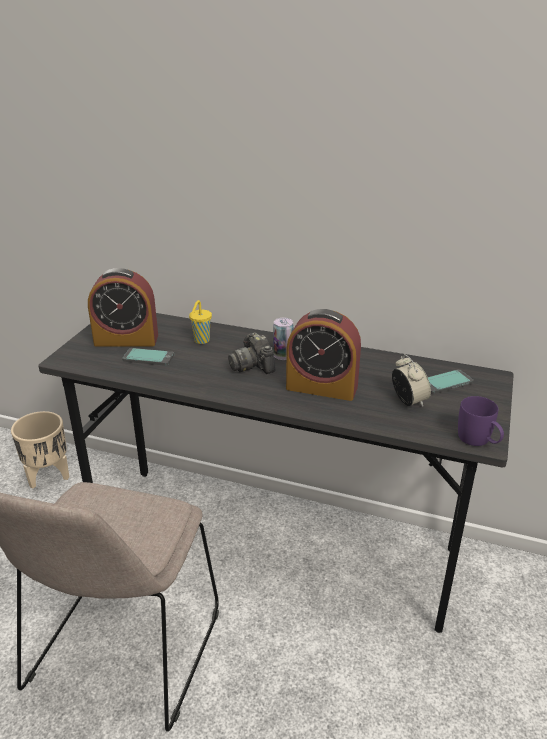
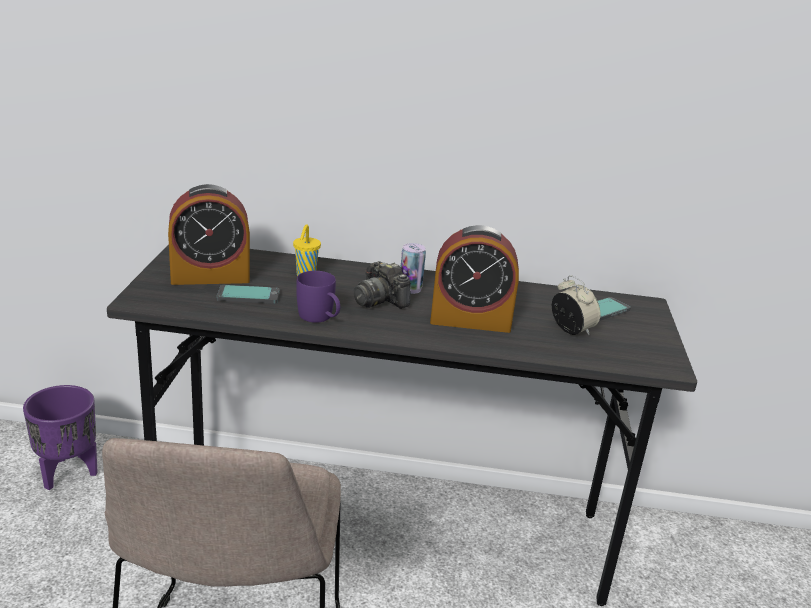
camera: 15 degrees left, 5 degrees down
(48, 476) = (68, 473): beige planter -> purple planter
(478, 441) = (661, 366): purple mug -> purple mug (320, 318)

